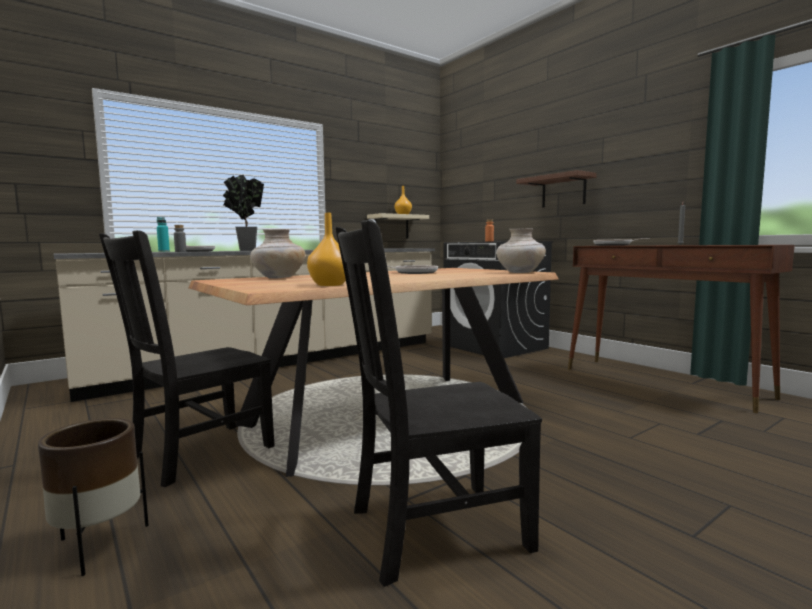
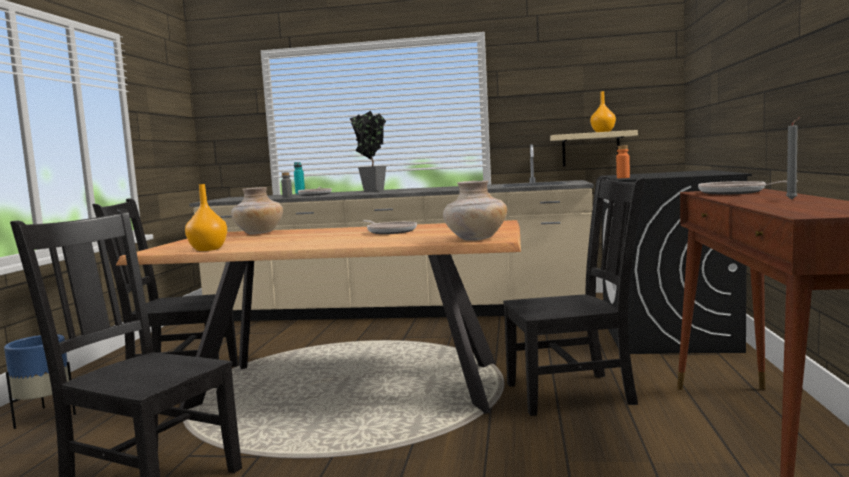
camera: 45 degrees right, 0 degrees up
(100, 545) = (45, 417): brown planter -> blue planter
(533, 382) = (574, 393): none -> black chair
(563, 191) = (765, 88): brown shelf -> none

